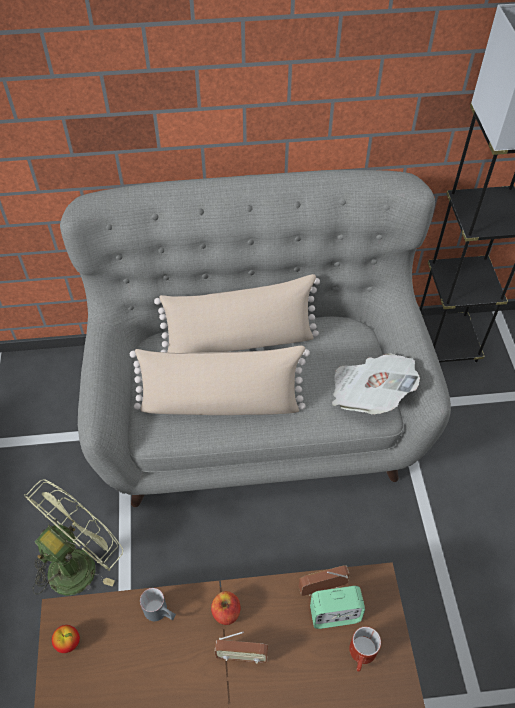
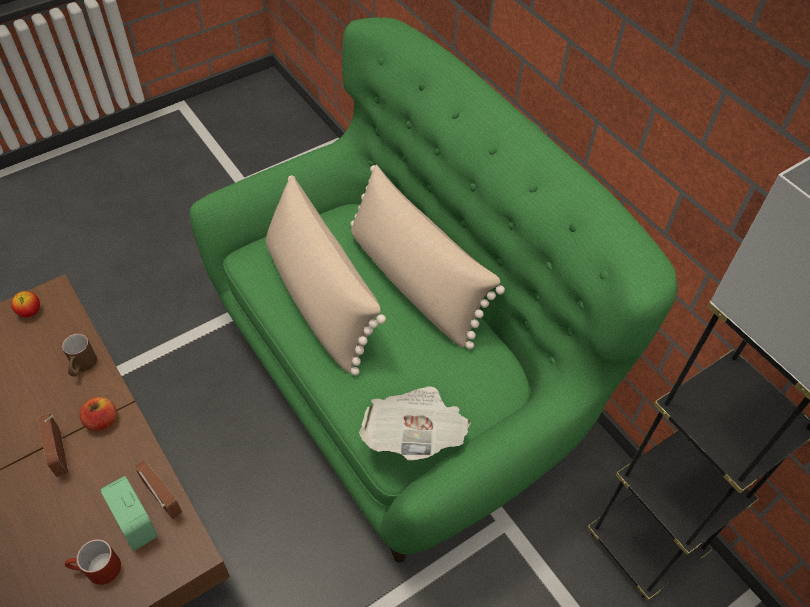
camera: 60 degrees right, 0 degrees up
(79, 561) = (159, 308): green fan -> none
(160, 613) = (82, 367): grey mug -> brown mug
(258, 416) = (400, 379): grey sofa -> green sofa

